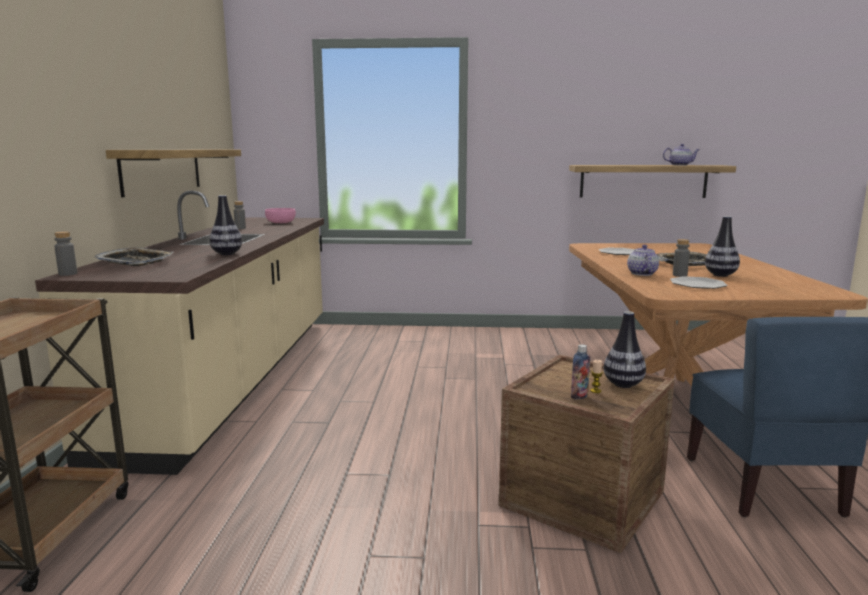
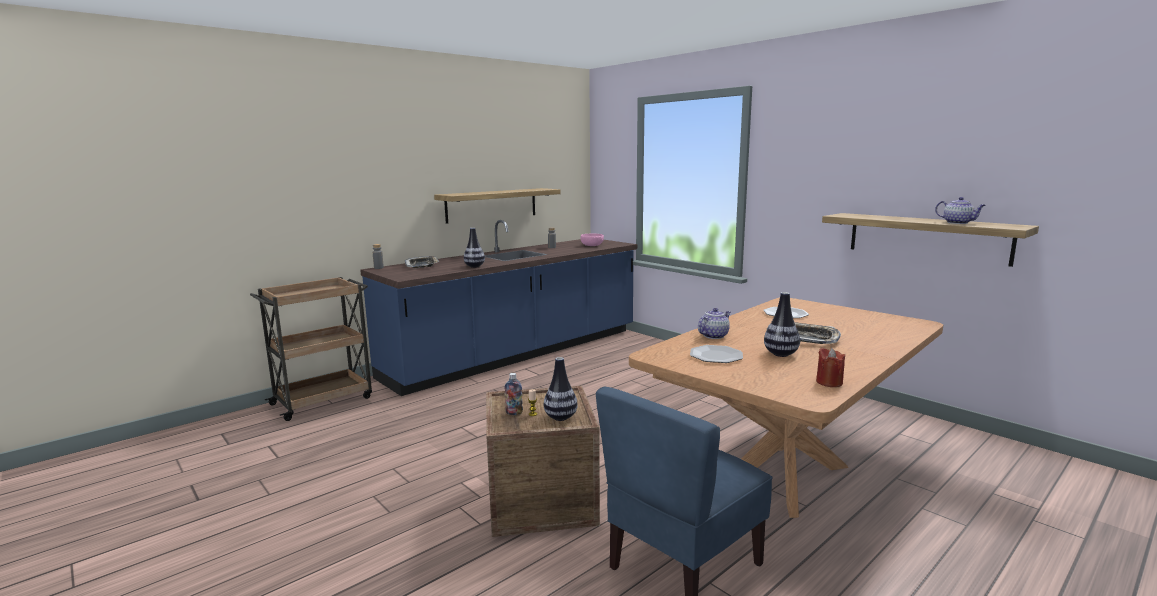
camera: 45 degrees right, 0 degrees up
(235, 377) = (517, 353): beige counter -> blue counter
(679, 275) = (740, 345): grey bottle -> none
(804, 283) = (829, 382): none -> red candle

